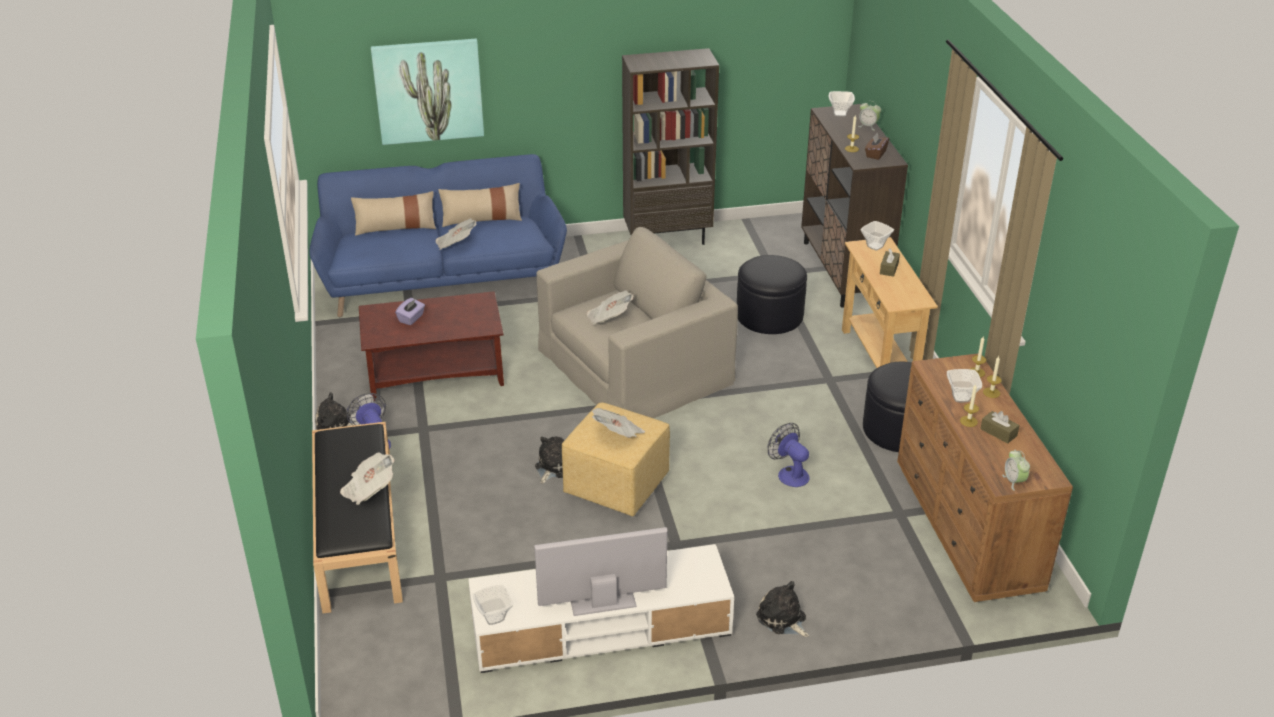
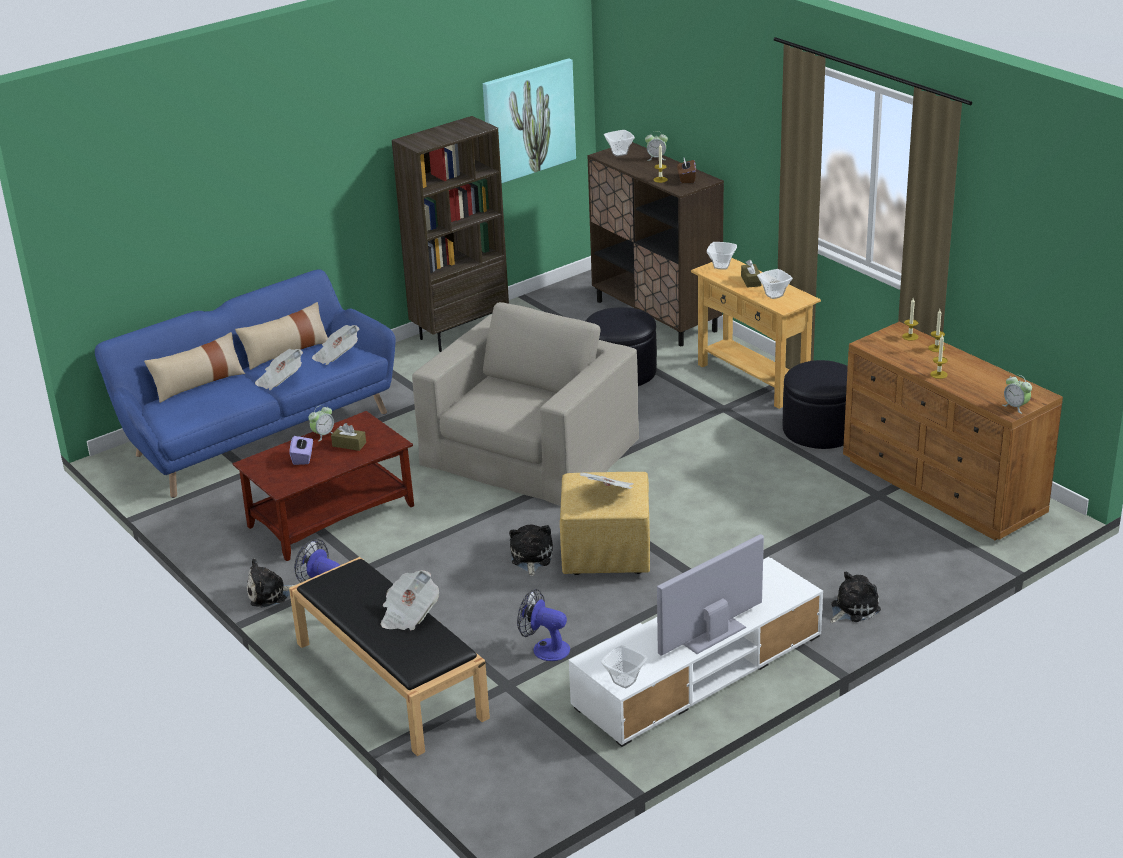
camera: 25 degrees left, 5 degrees down
(428, 90) = (201, 221): picture -> picture (528, 121)
(443, 302) = (323, 435): none -> alarm clock
(609, 318) = (505, 401): newspaper -> newspaper (337, 356)
(782, 619) = (852, 608): plush toy -> plush toy turned 120 degrees clockwise
(789, 473) = (755, 494): fan -> fan (545, 648)
(961, 397) = (916, 358): bowl -> bowl (774, 295)
(998, 432) = (970, 375): brown tissue box -> brown tissue box (349, 444)

